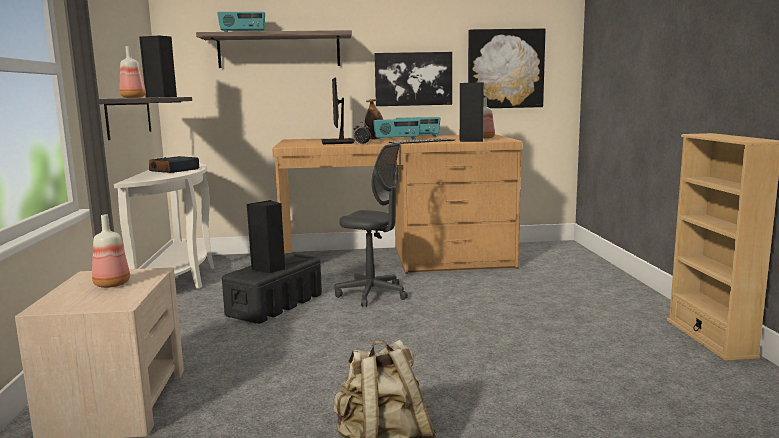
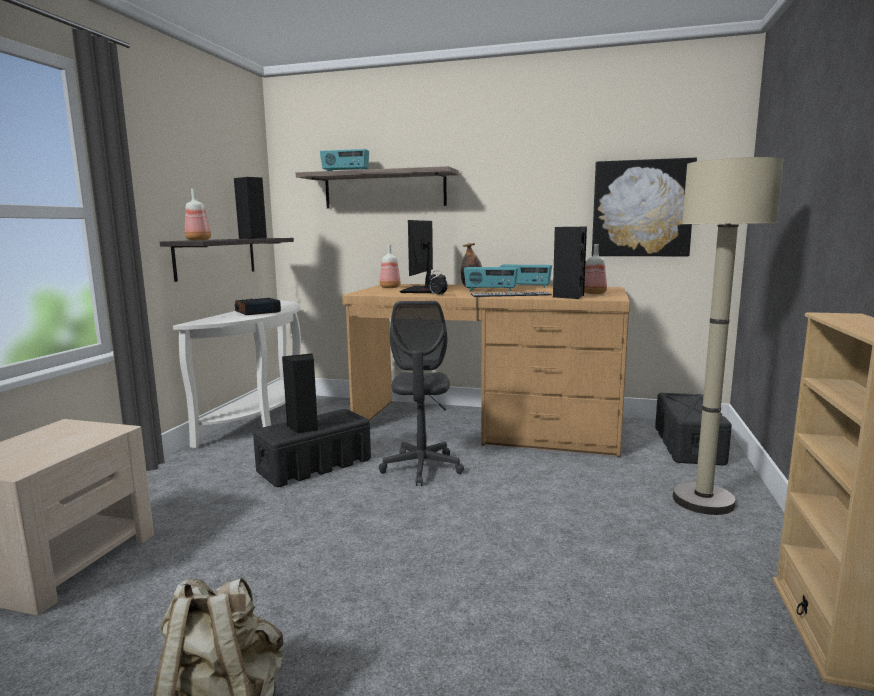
camera: 20 degrees right, 0 degrees up
(111, 285) = (55, 441): bottle -> bottle (389, 287)
(372, 294) = (422, 468): grey office chair -> grey office chair turned 45 degrees clockwise
(413, 79) = (527, 220): picture -> none
(558, 255) = (688, 445): none -> black storage box
(594, 286) = (703, 501): none -> beige floor lamp

